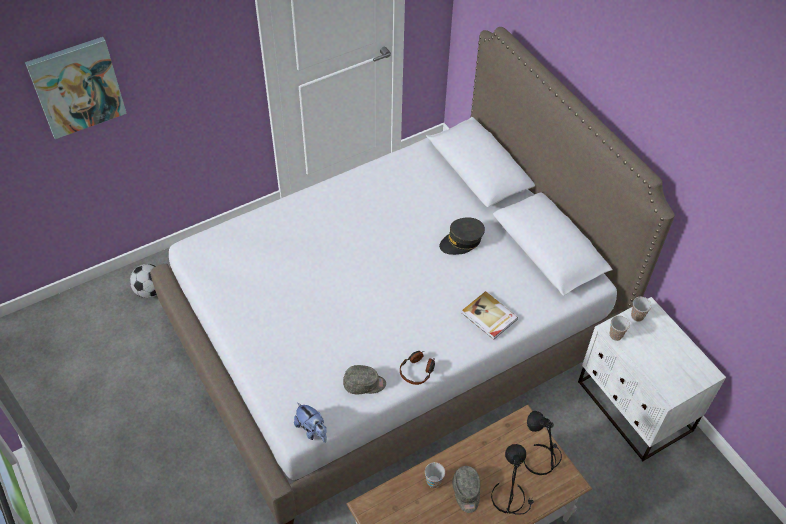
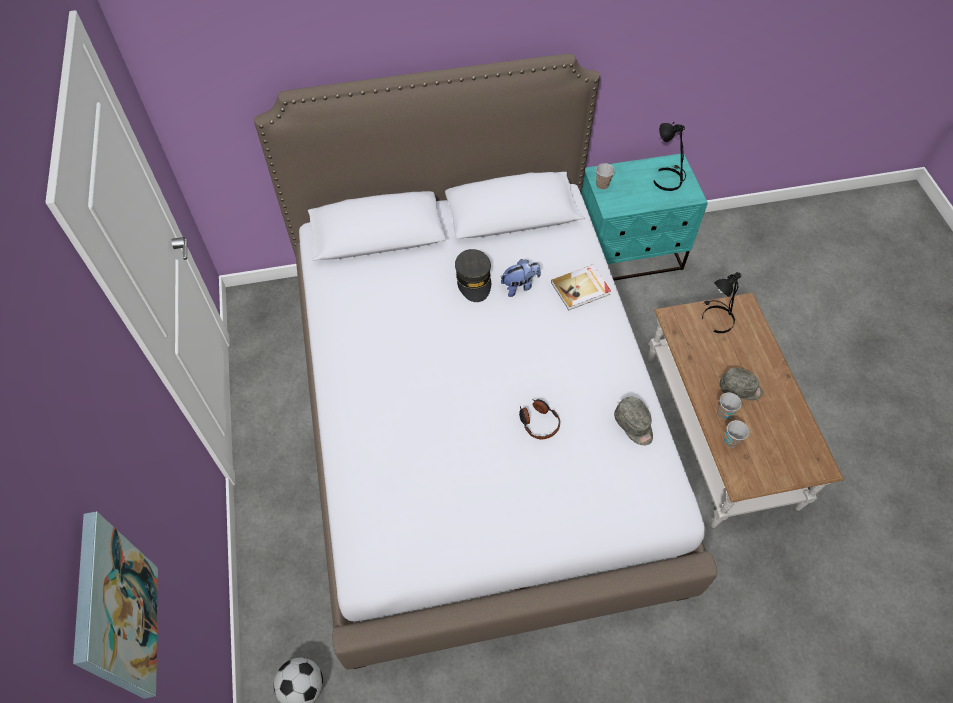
camera: 70 degrees left, 5 degrees up
(312, 430) = (680, 493): plush toy -> plush toy (519, 286)
(364, 384) = (634, 425): grey cap -> grey cap turned 135 degrees clockwise
(417, 370) = (629, 371): headphones -> headphones (538, 422)
(510, 497) = (752, 355): black table lamp -> black table lamp (667, 178)
(615, 335) = (618, 207): cup -> cup (731, 441)
(634, 407) = (628, 255): white nightstand -> turquoise nightstand

